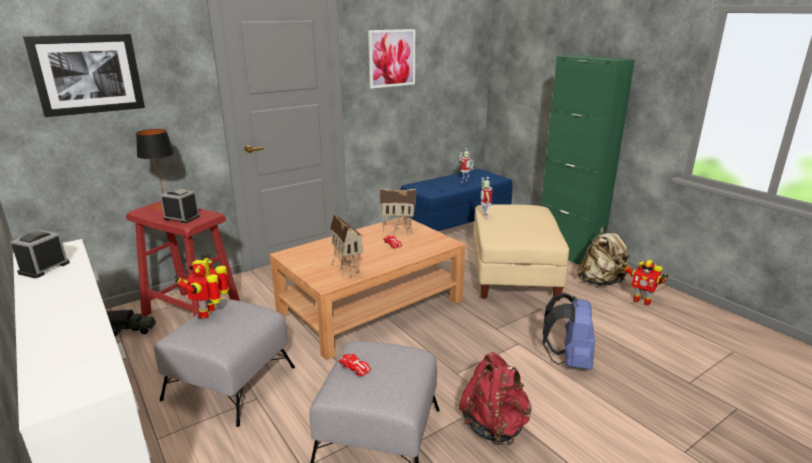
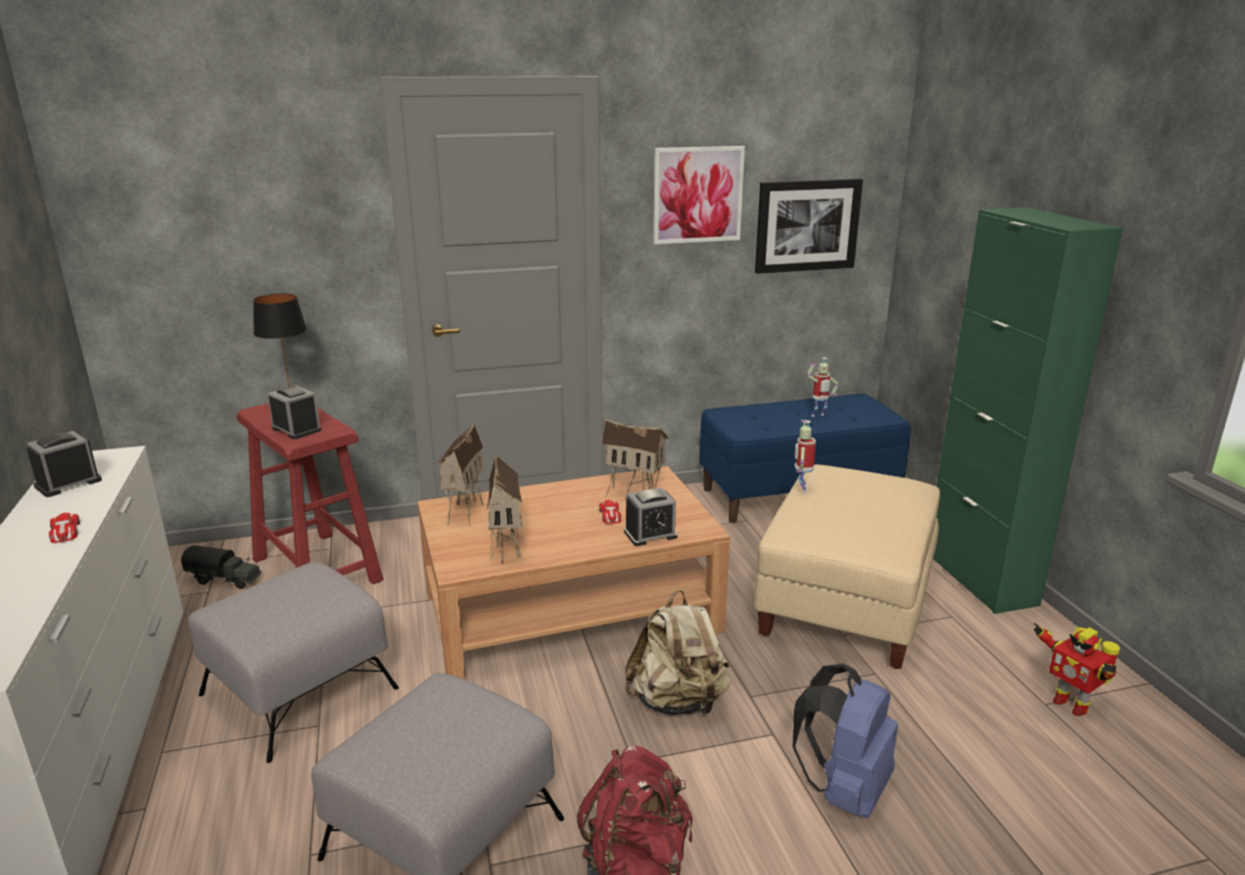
camera: 20 degrees right, 0 degrees up
(88, 74) = (206, 210): picture -> picture (807, 225)
(209, 312) = (280, 581): toy robot -> none
(304, 255) = (463, 512): none -> toy house
(354, 367) = (405, 718): toy car -> toy car (65, 532)
(423, 249) = (650, 534): none -> alarm clock
(600, 282) = (1009, 648): beige backpack -> beige backpack (677, 702)

